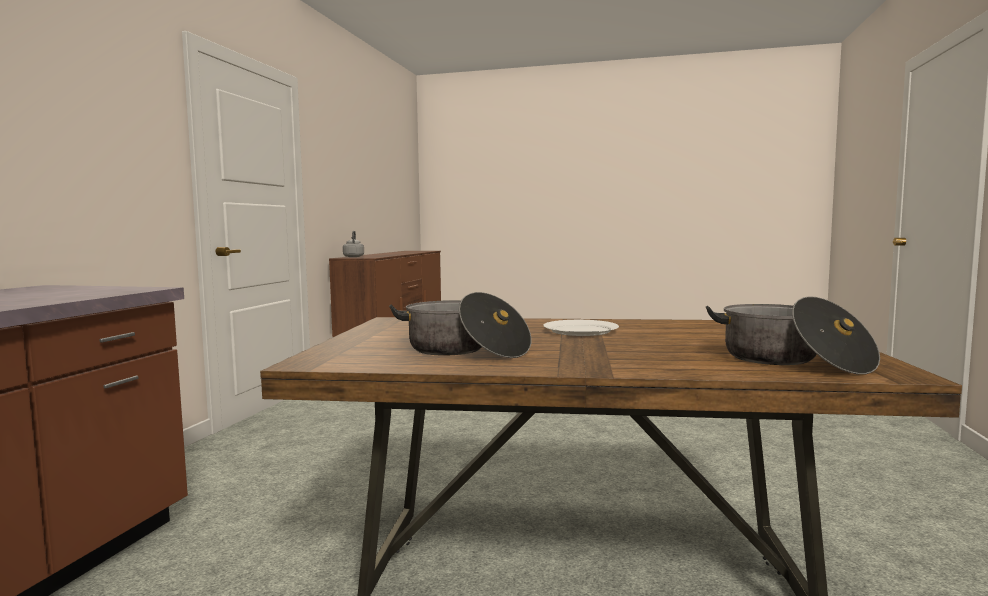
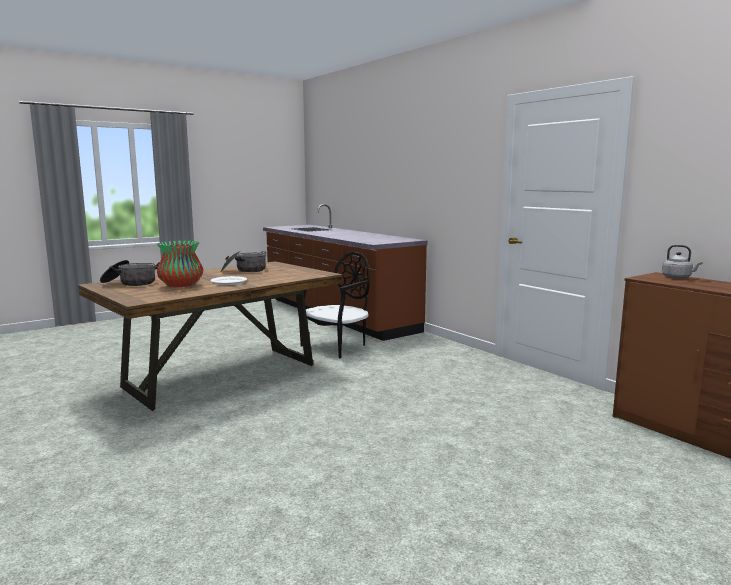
camera: 130 degrees right, 5 degrees up
(254, 546) = (337, 346): none -> black chair
(679, 337) = (181, 285): none -> vase

